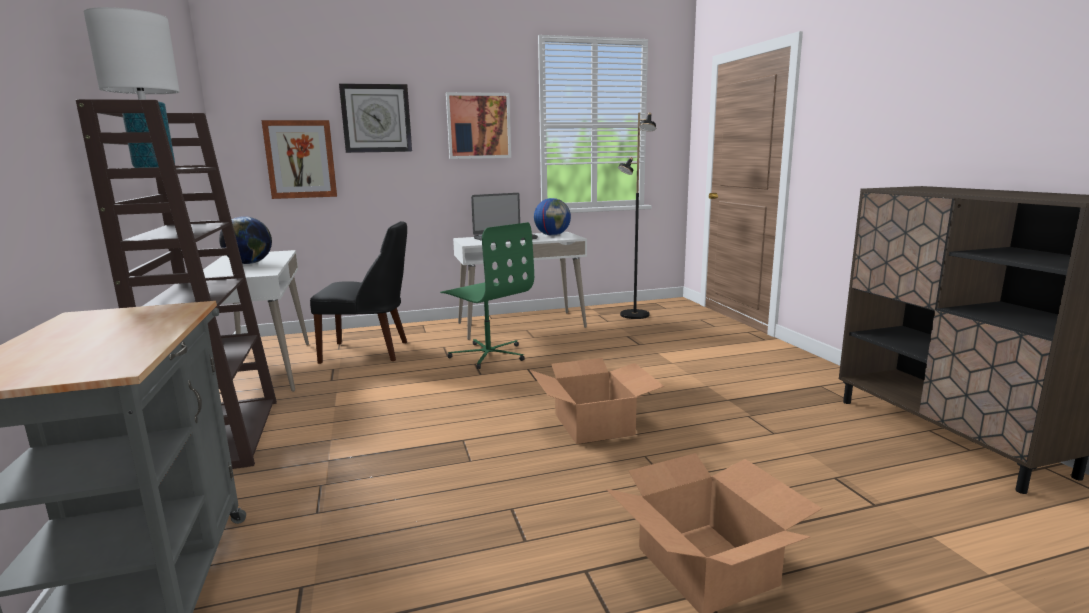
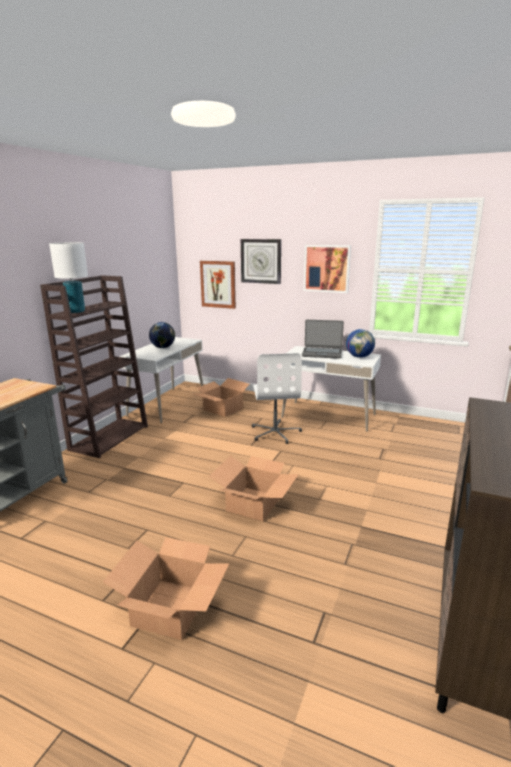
camera: 40 degrees right, 5 degrees up
(369, 352) = (222, 409): black chair -> cardboard box
(488, 355) = (275, 432): green office chair -> white office chair
(634, 315) = (421, 432): black floor lamp -> none

